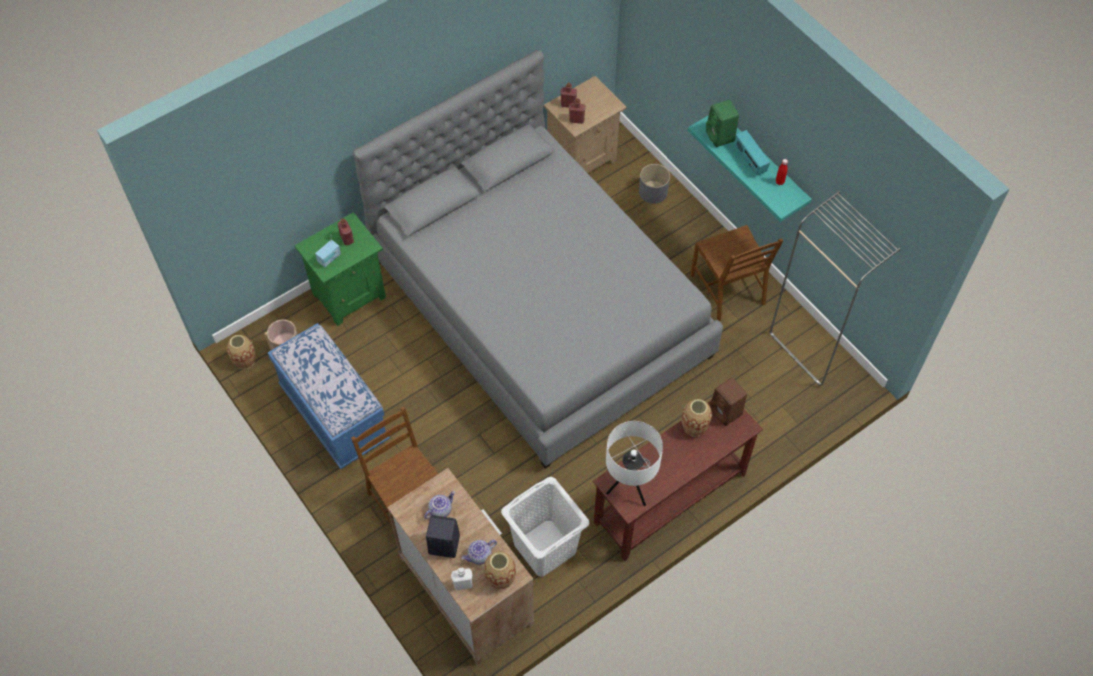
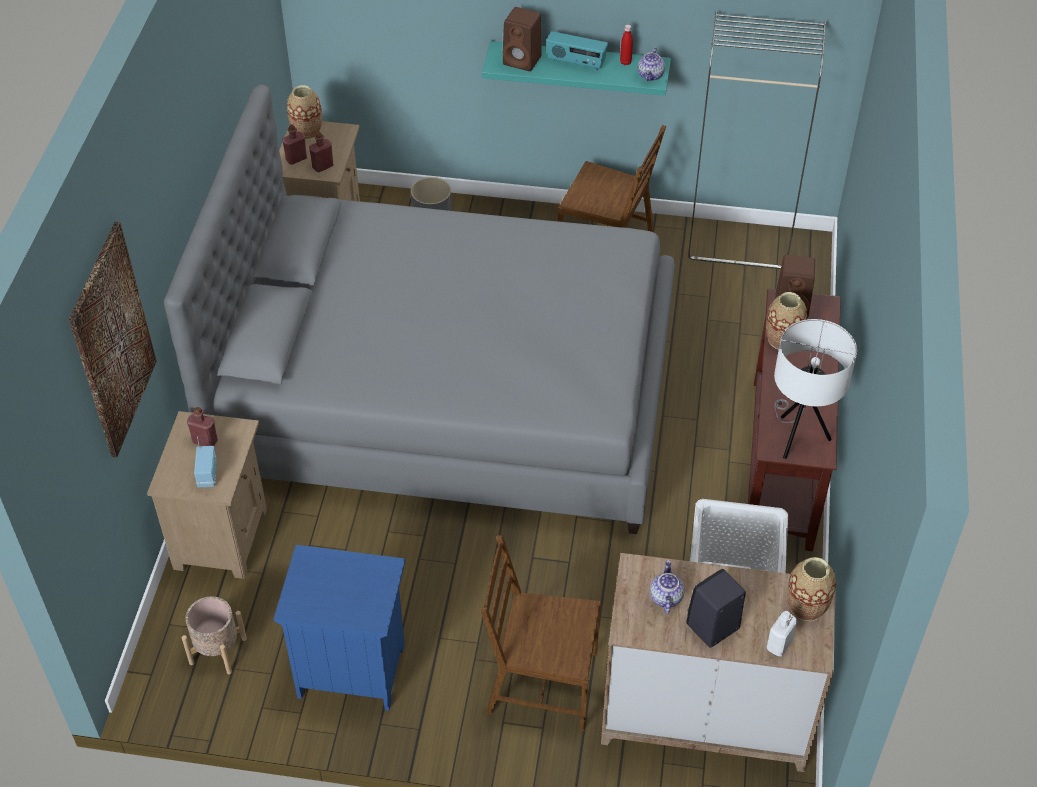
camera: 45 degrees left, 10 degrees down
(245, 360) = (173, 701): vase -> vase (307, 131)
(289, 156) = (112, 341): none -> picture
(334, 414) = (350, 667): blue bench -> blue nightstand
(351, 296) = (224, 538): green nightstand -> beige nightstand
(479, 556) = (760, 604): teapot -> teapot (651, 75)
(720, 137) = (523, 60): green speaker -> brown speaker

